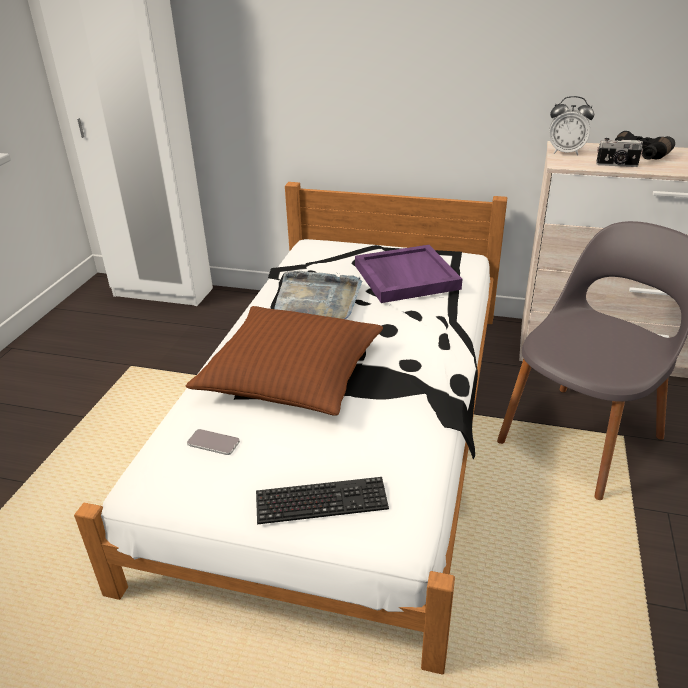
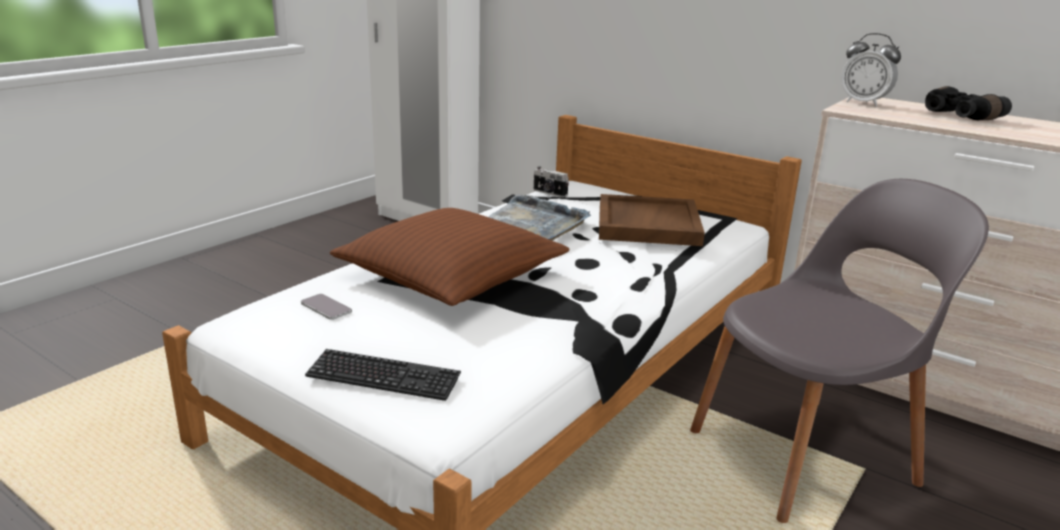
camera: 20 degrees right, 10 degrees down
(405, 277) = (647, 224): purple tray -> brown tray
(617, 165) = (916, 118): camera -> camera (549, 193)

